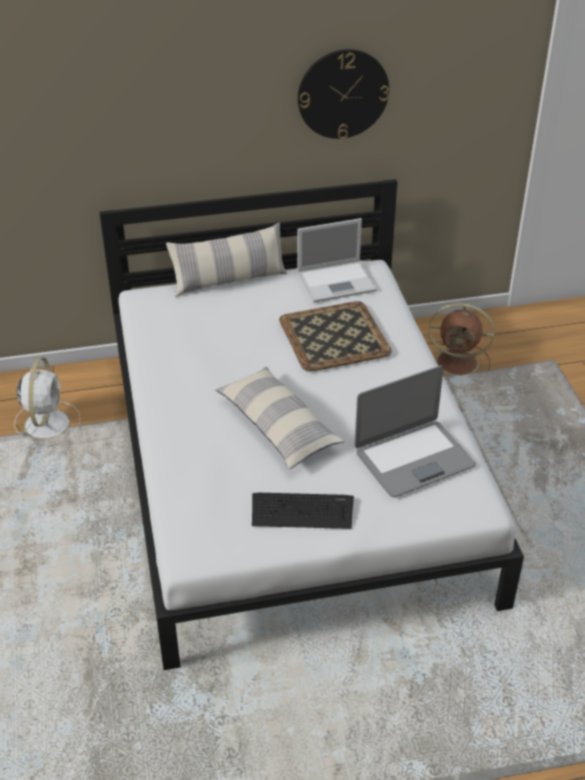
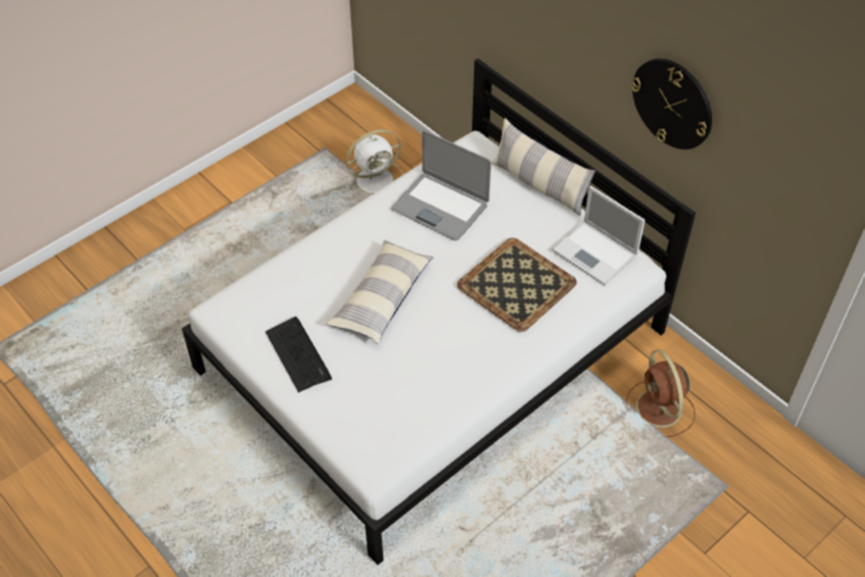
camera: 60 degrees right, 10 degrees up
(413, 458) = (403, 401): laptop -> laptop (440, 207)

